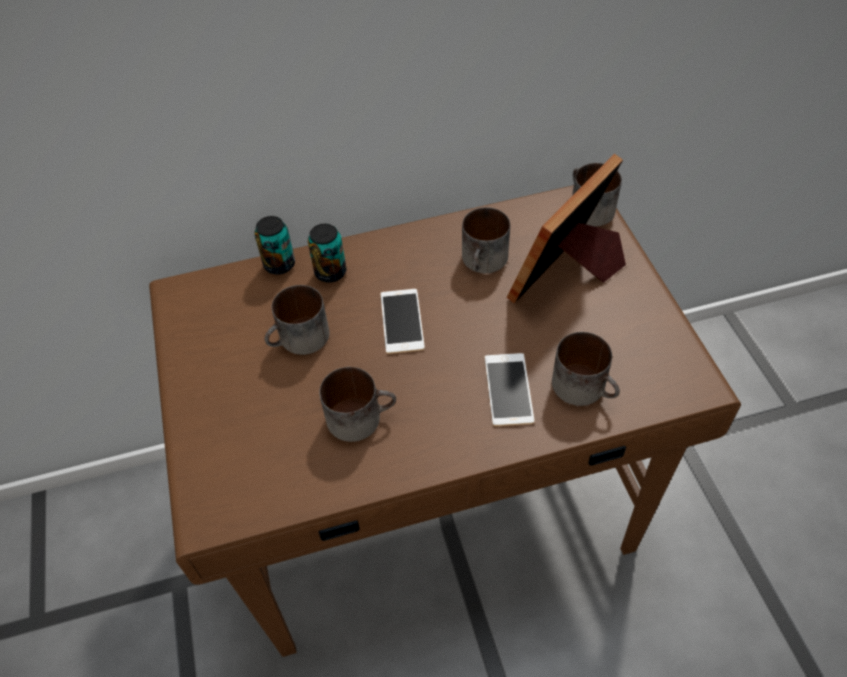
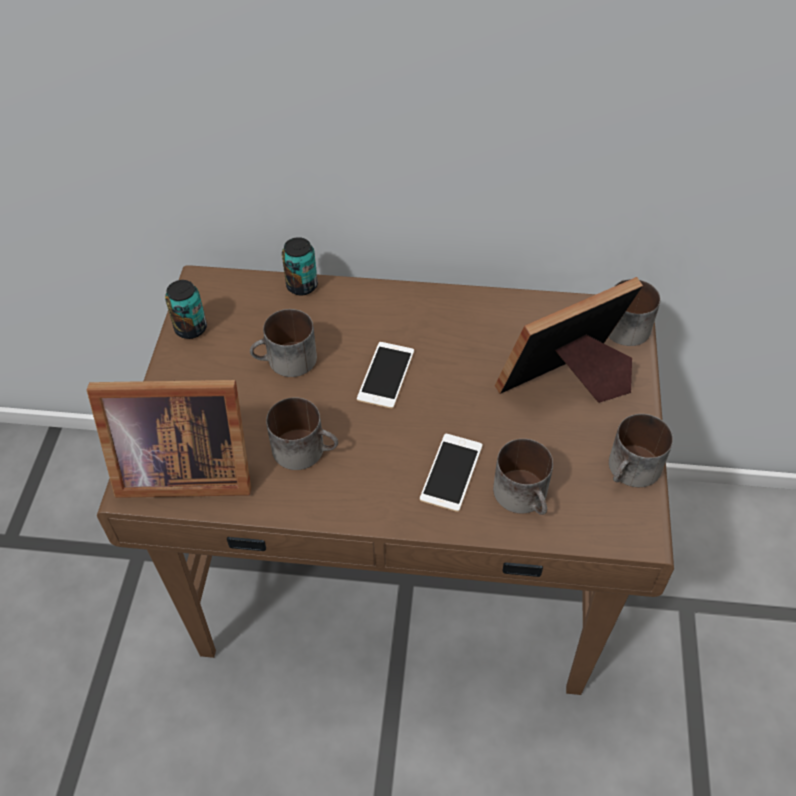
camera: 20 degrees right, 0 degrees up
(245, 480) = (181, 469): none -> picture frame
(330, 272) = (344, 308): can -> can (191, 328)
(485, 262) = (492, 344): mug -> mug (632, 471)

